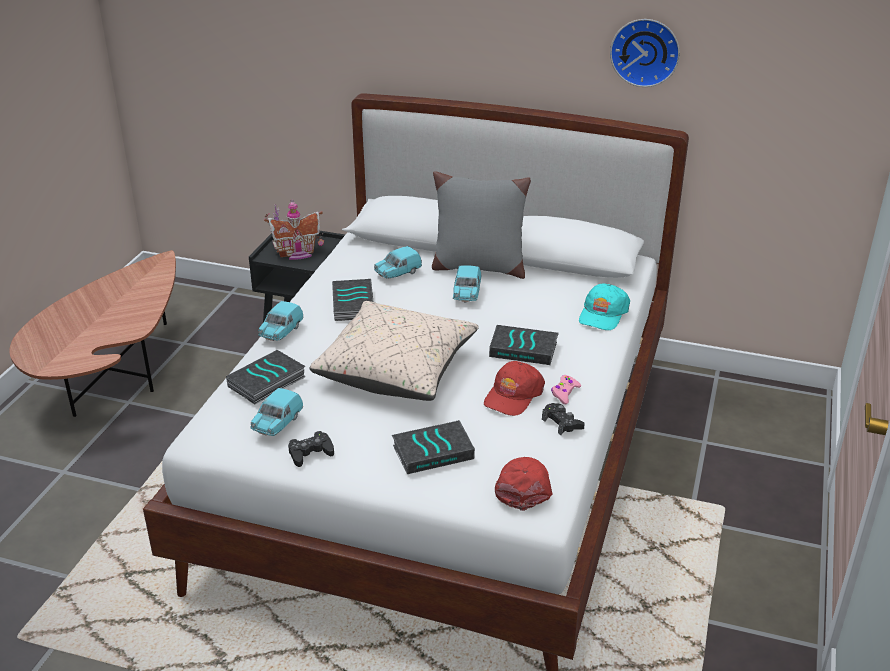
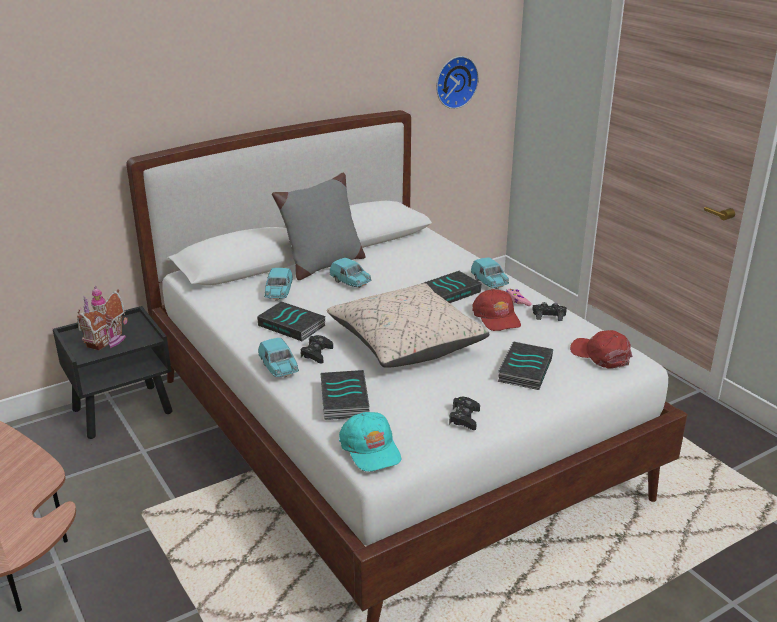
camera: 50 degrees left, 5 degrees down
(277, 424) = (410, 416): turquoise toy car -> turquoise toy car (489, 283)
(324, 336) = (316, 353): none -> black game controller
(603, 314) = (448, 254): turquoise cap -> turquoise cap (371, 449)
(645, 51) = (364, 53): wall clock -> wall clock (455, 81)

